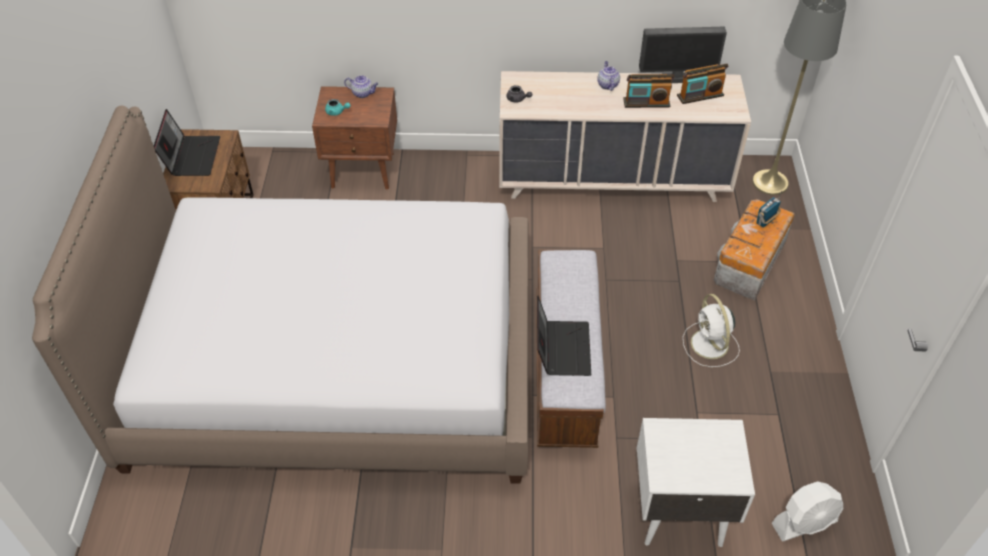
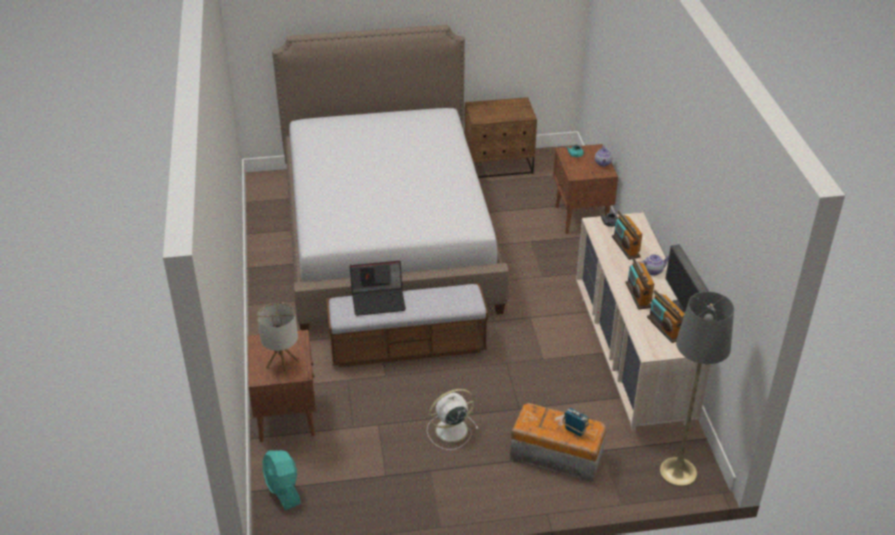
camera: 80 degrees right, 10 degrees down
(191, 156) = (502, 107): laptop -> none
(562, 95) = (625, 247): none -> radio
(678, 512) = (286, 416): white nightstand -> brown nightstand
(711, 451) = (282, 364): none -> table lamp
(804, 523) = (283, 490): white fan -> turquoise fan

